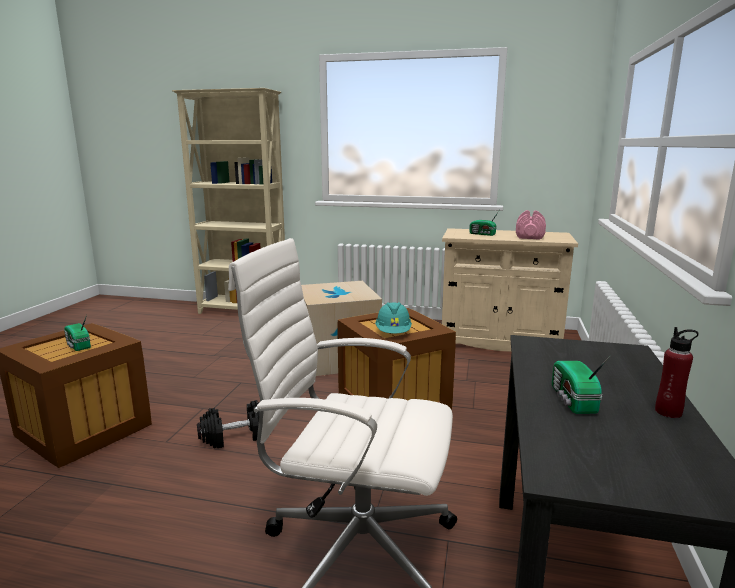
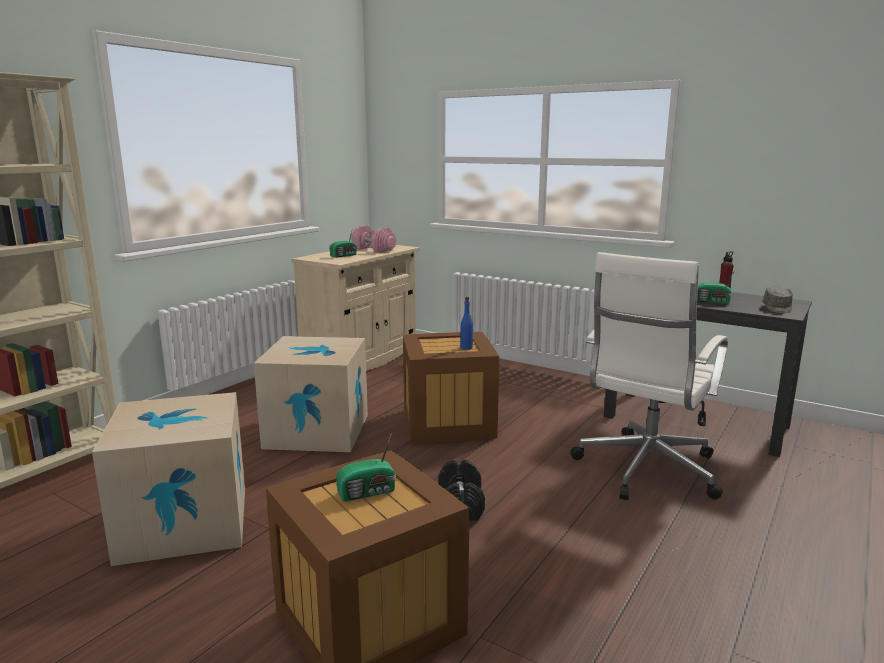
camera: 70 degrees left, 0 degrees up
(197, 355) = (184, 523): none -> cardboard box
(393, 333) = (466, 348): turquoise hard hat -> blue bottle
(607, 466) = (777, 308): none -> grey cap

